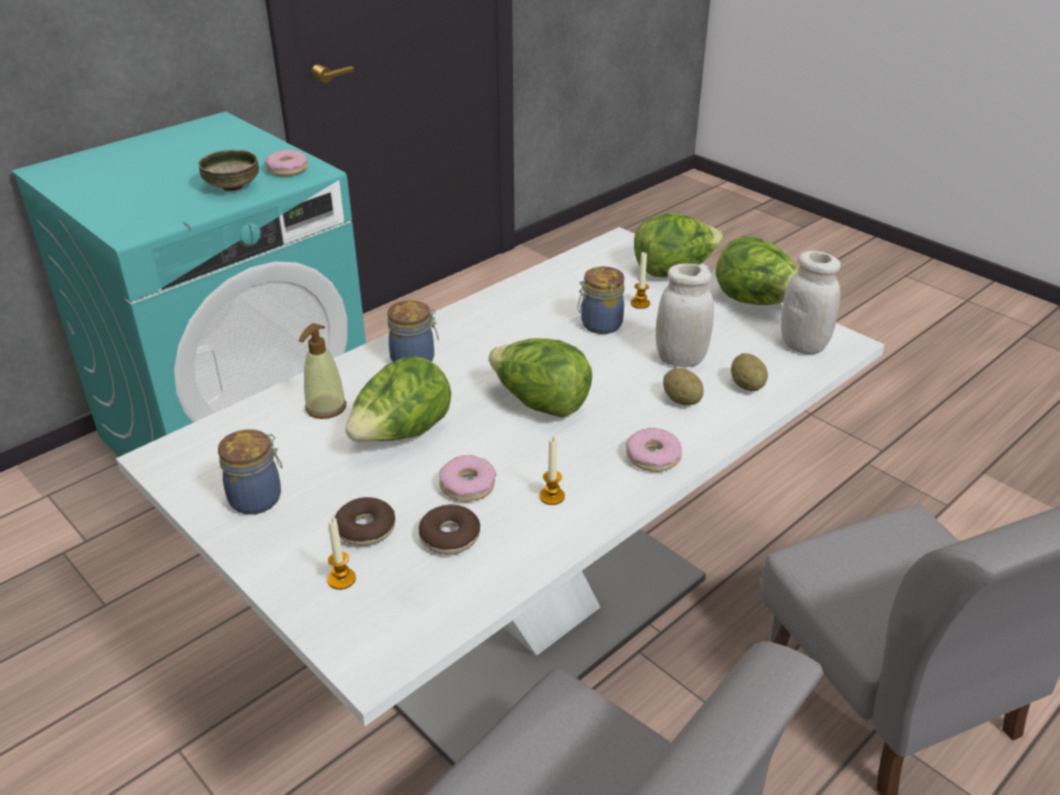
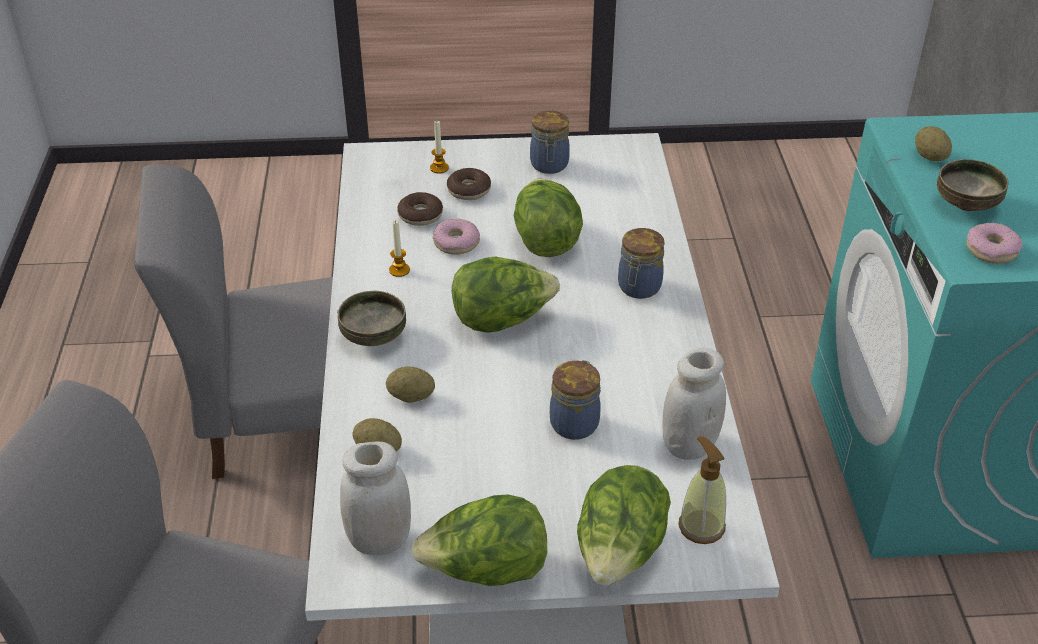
camera: 130 degrees right, 5 degrees up
(168, 212) = (930, 157): none -> potato
(325, 408) = (620, 223): soap dispenser -> soap dispenser (701, 526)
(640, 303) = (582, 476): candle -> none
(653, 457) = (372, 337): donut -> bowl
(680, 359) = (462, 437): white jar -> white jar (689, 445)

